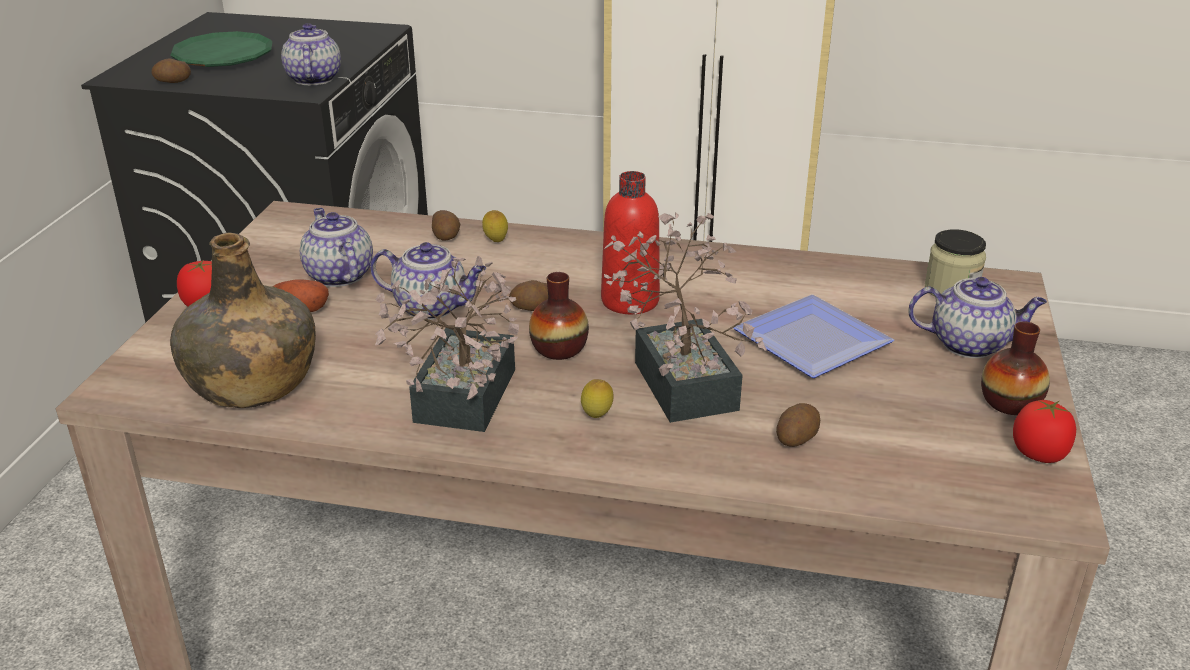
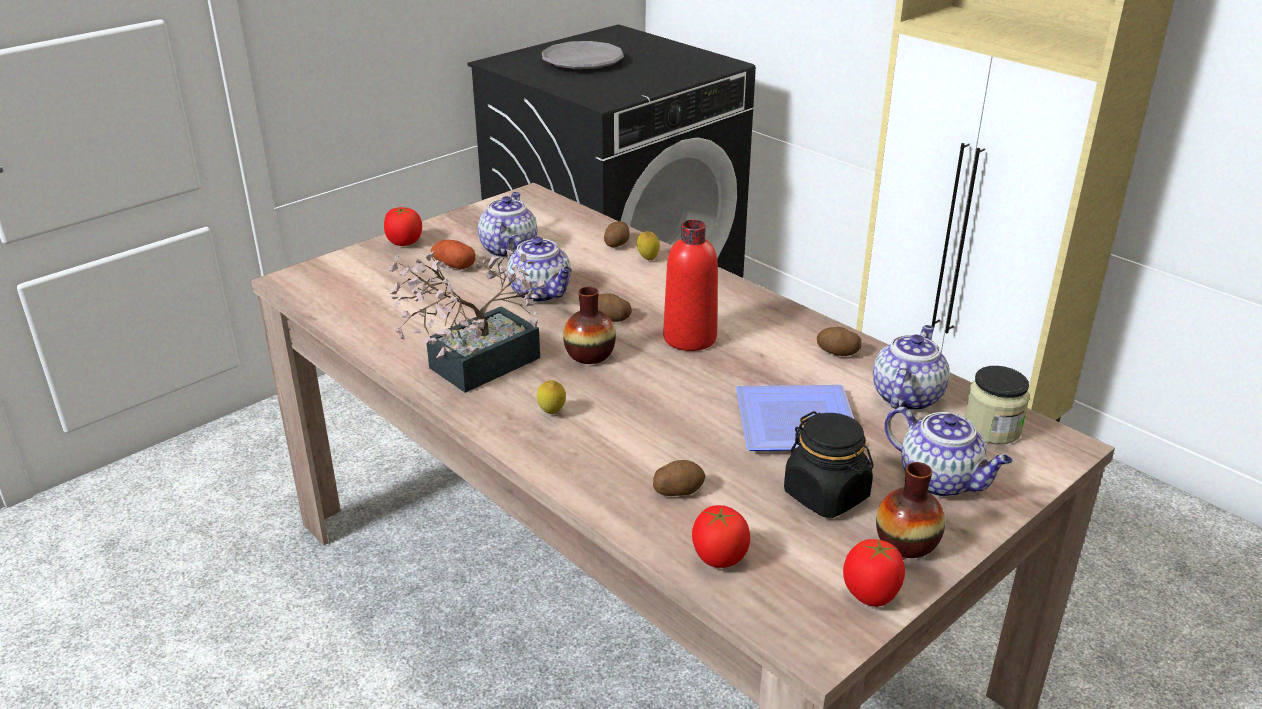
camera: 35 degrees right, 0 degrees up
(173, 82) = (525, 73): potato -> potato (837, 353)
(223, 57) = (582, 62): green plate -> grey plate
(251, 382) = (368, 303): green bottle -> none
(313, 79) = (621, 92): teapot -> teapot (906, 396)
(682, 377) = (652, 410): potted plant -> none
(901, 479) = (718, 558): none -> tomato
(910, 390) = (826, 495): none -> black jar

